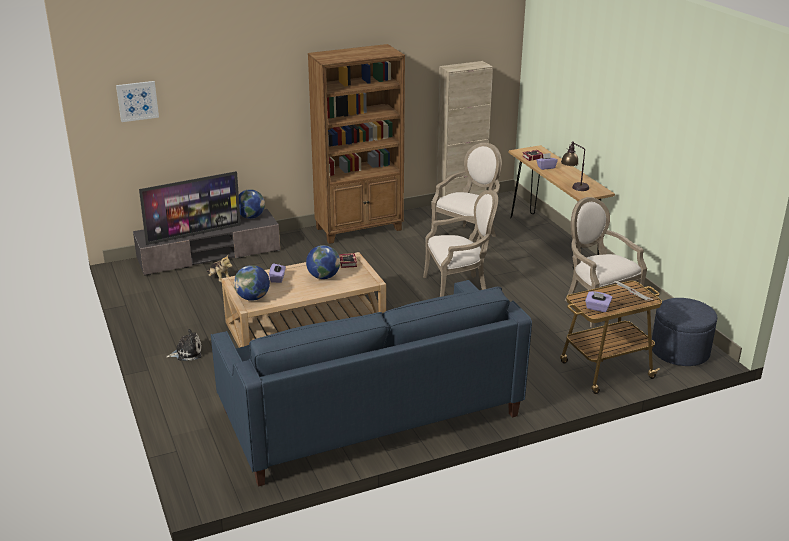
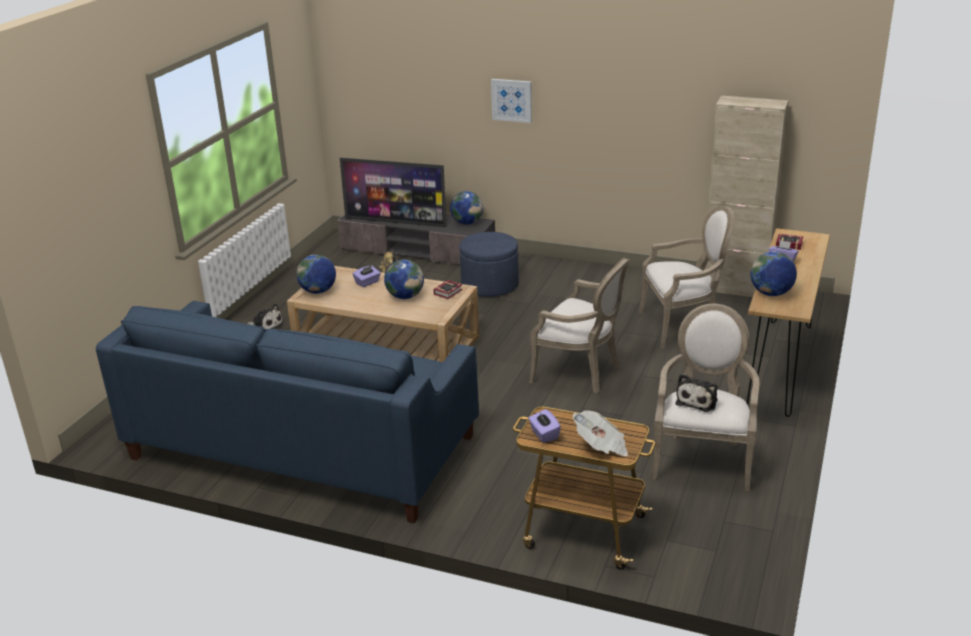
camera: 45 degrees right, 0 degrees up
(137, 101) = (366, 67): picture -> picture (512, 100)
(359, 229) = (586, 275): brown bookcase -> none
(573, 187) = (771, 293): table lamp -> globe
(603, 263) = (698, 400): none -> plush toy
(680, 351) = (711, 559): blue ottoman -> blue ottoman (490, 285)

